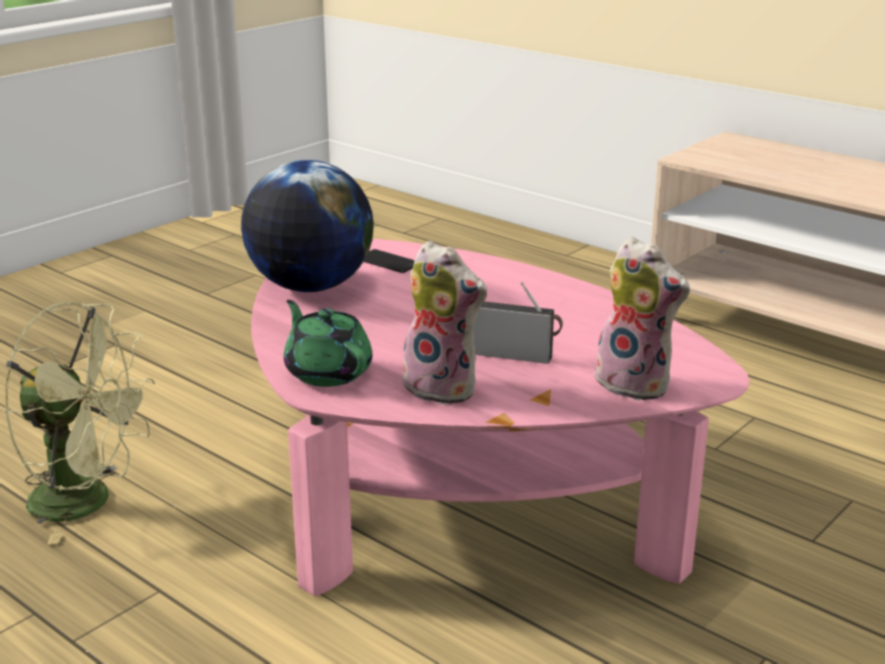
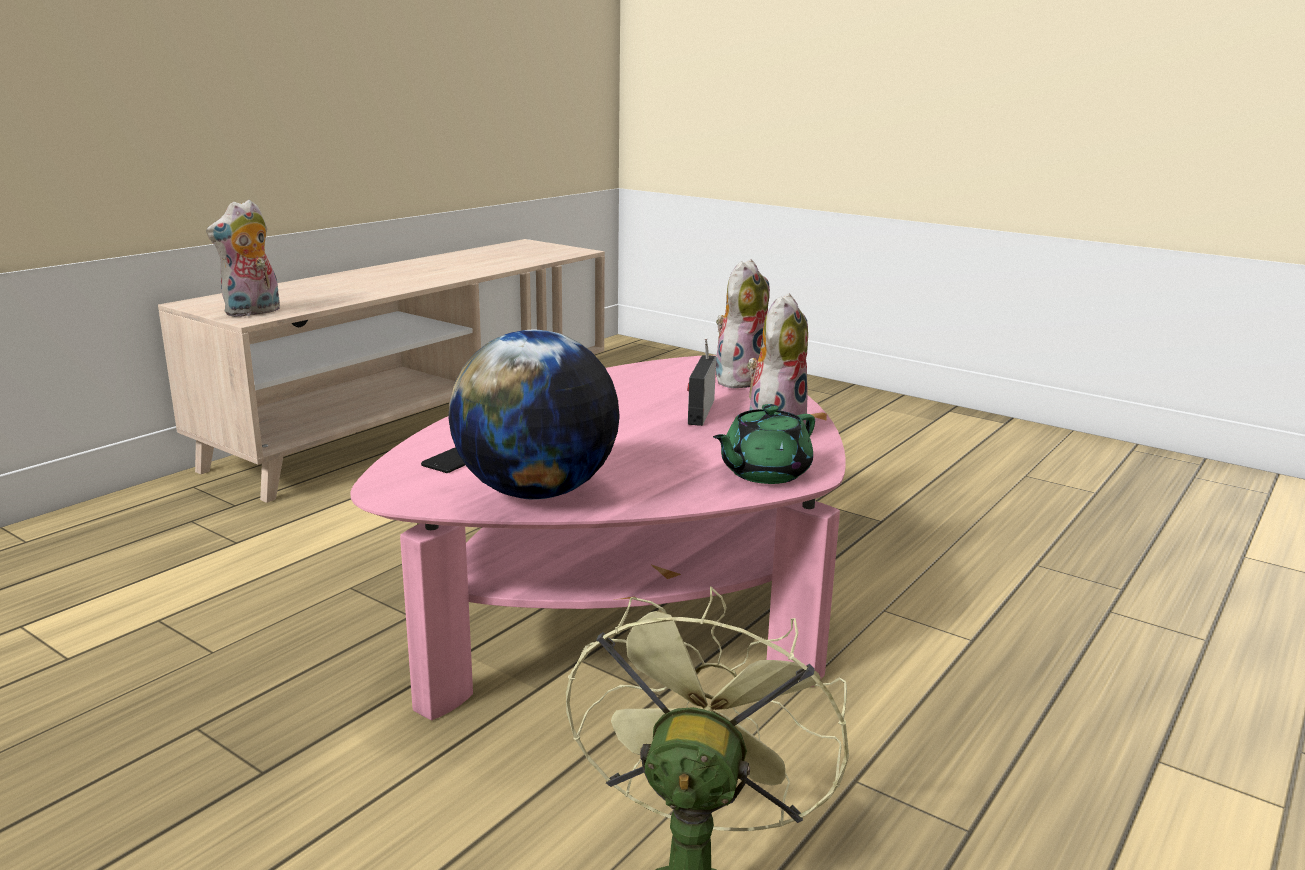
camera: 95 degrees left, 5 degrees down
(710, 157) = (253, 312): none -> plush toy

